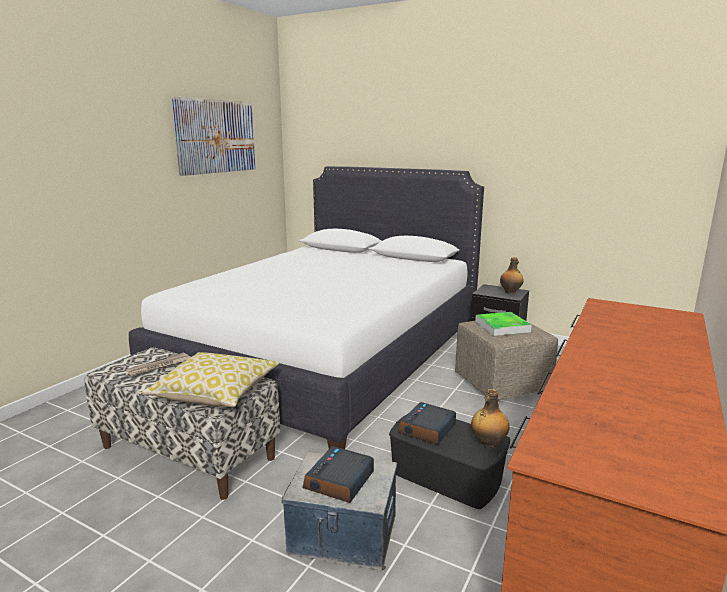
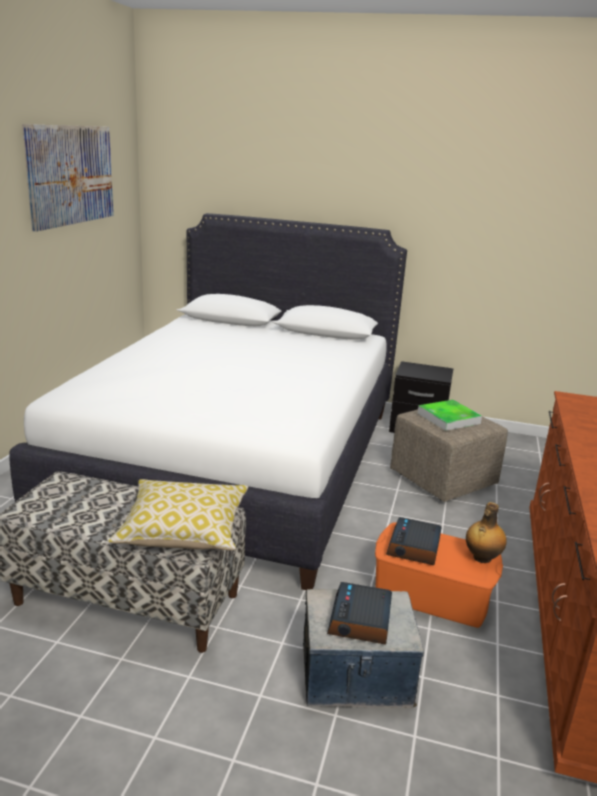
camera: 15 degrees left, 5 degrees up
(159, 366) = (87, 499): newspaper -> none
(446, 477) = (431, 595): black storage box -> orange storage box
(510, 292) = (435, 371): bottle -> none

